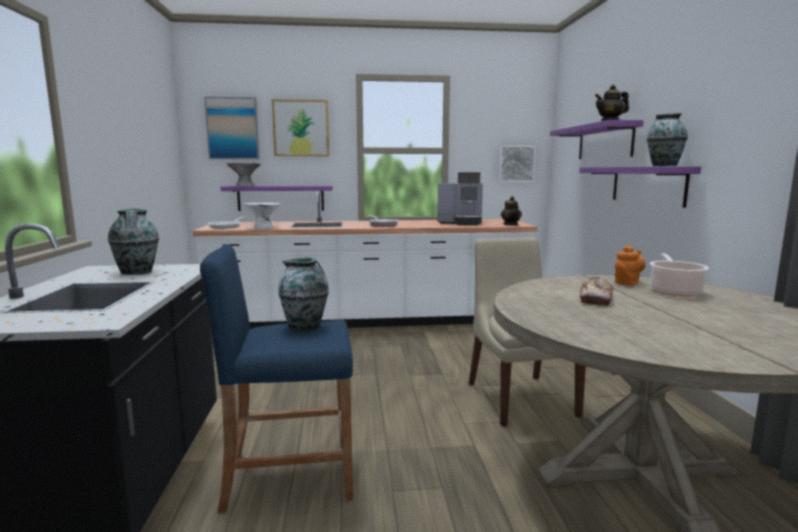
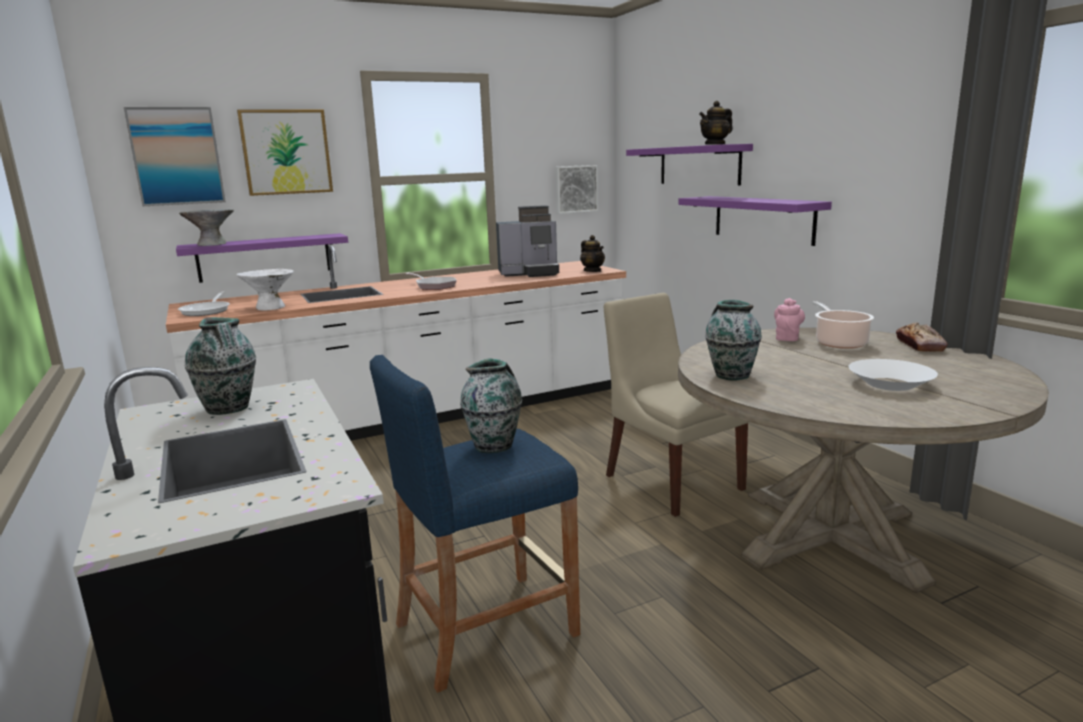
camera: 20 degrees left, 5 degrees up
(596, 299) = (782, 363): bread -> bread (919, 345)
(627, 282) = (787, 338): orange teapot -> pink teapot
(663, 166) = (790, 201): vase -> vase (731, 375)
(683, 327) = (889, 384): none -> white bowl

